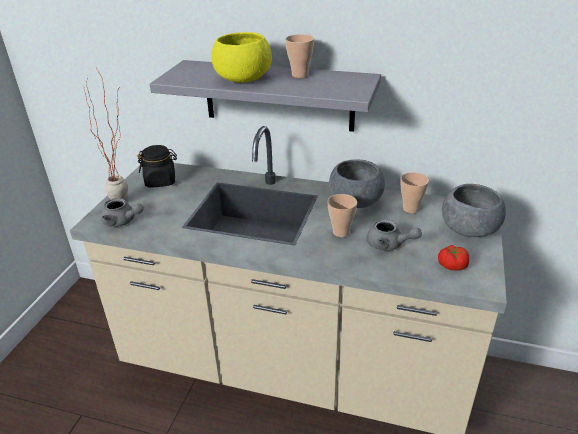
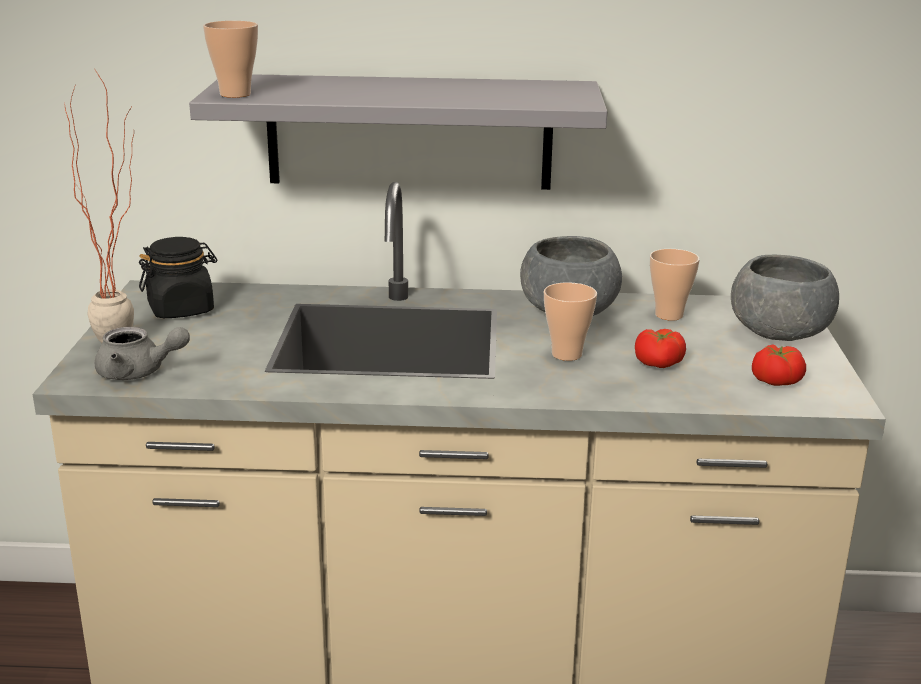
camera: 15 degrees left, 10 degrees down
(243, 79) = (363, 92): yellow bowl -> none
(300, 75) = (461, 85): cup -> cup (235, 94)
(389, 245) = (659, 364): grey teapot -> tomato

